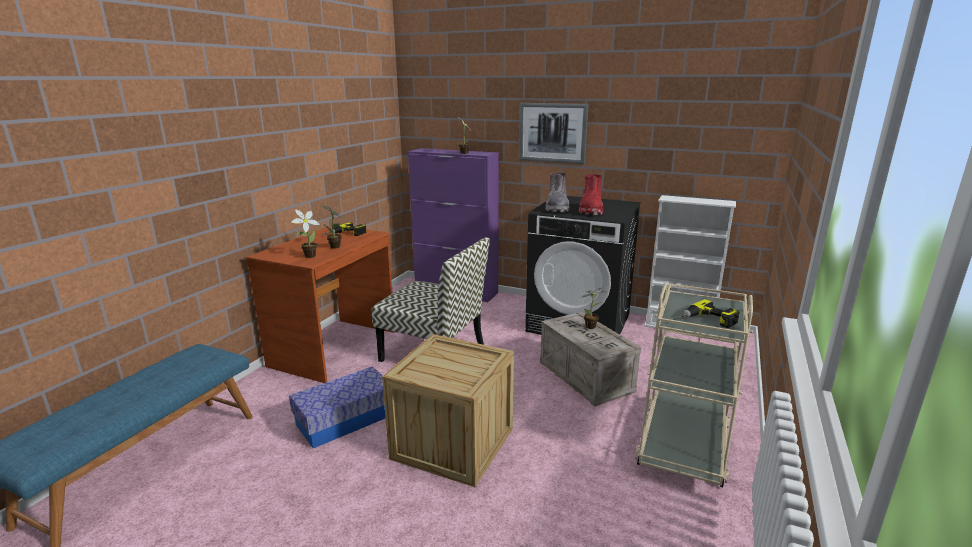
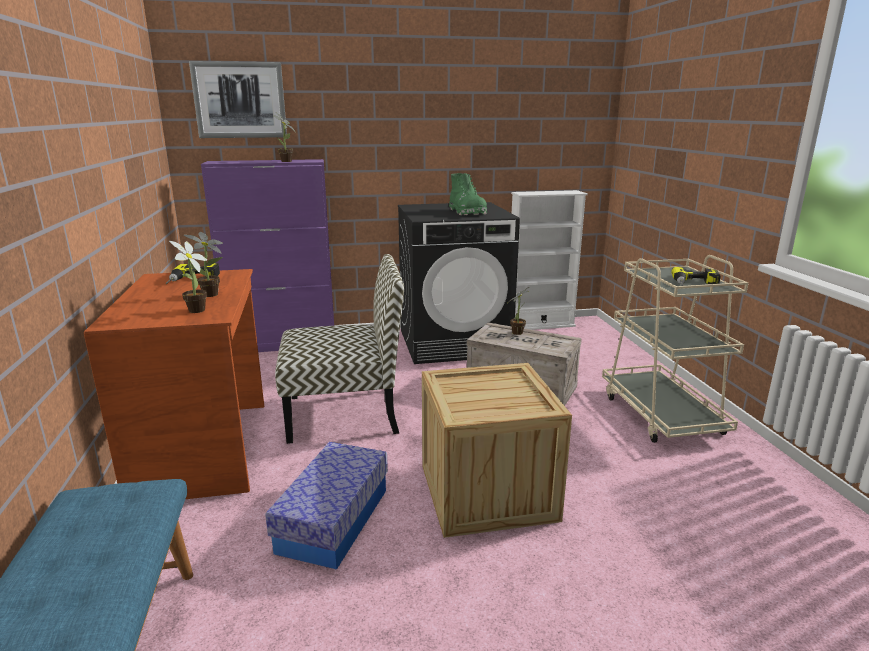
camera: 35 degrees left, 0 degrees up
(552, 133) = (388, 132): picture -> picture (240, 100)
(557, 208) = (430, 214): grey boot -> none
(591, 210) = (467, 212): red boot -> green boot

